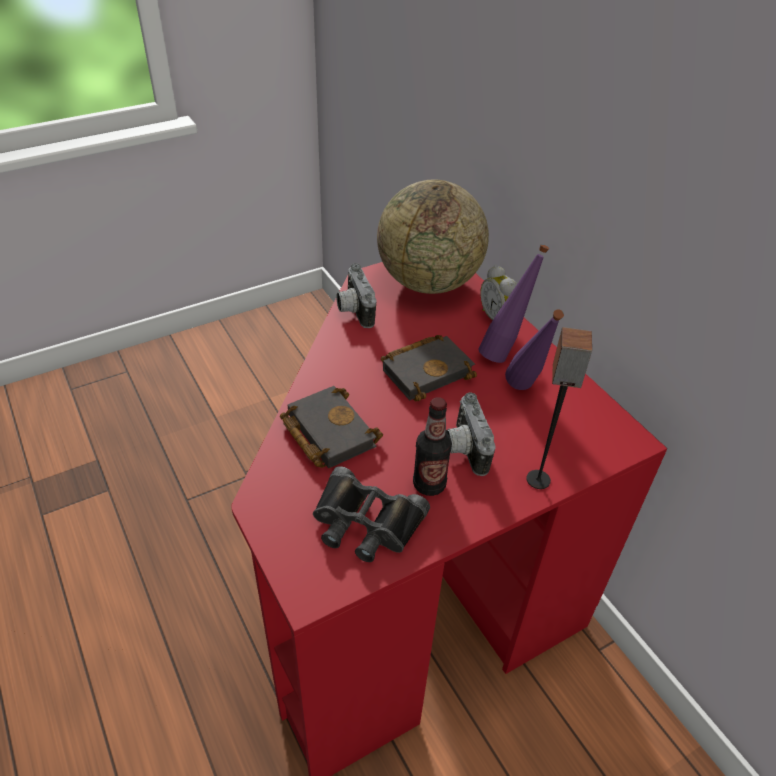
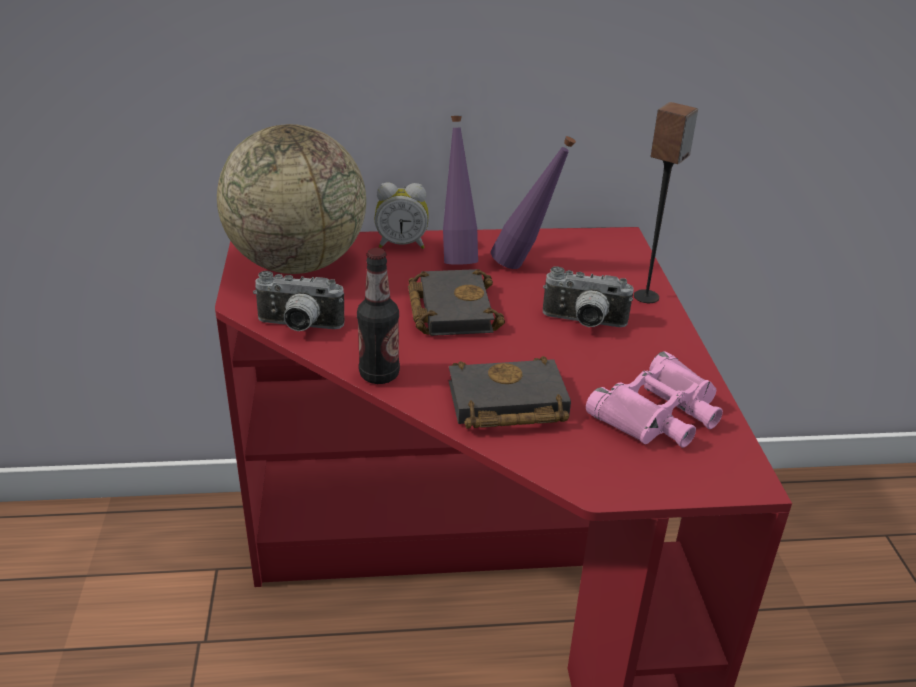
camera: 65 degrees left, 10 degrees down
(365, 523) = (659, 413): black binoculars -> pink binoculars
(429, 484) = (623, 358): bottle -> bottle (379, 375)

